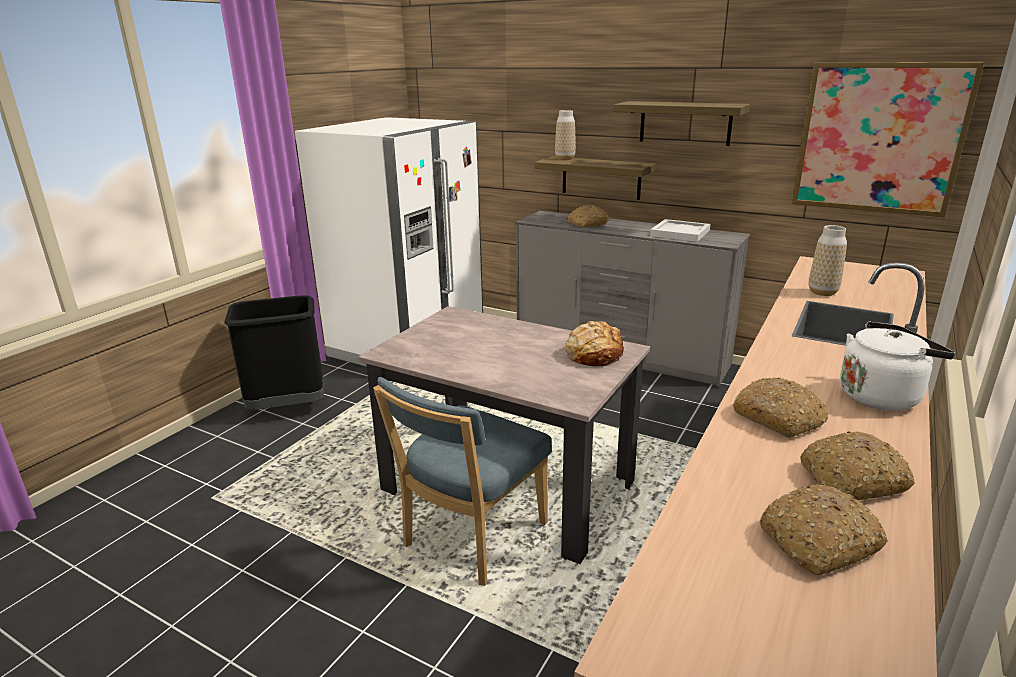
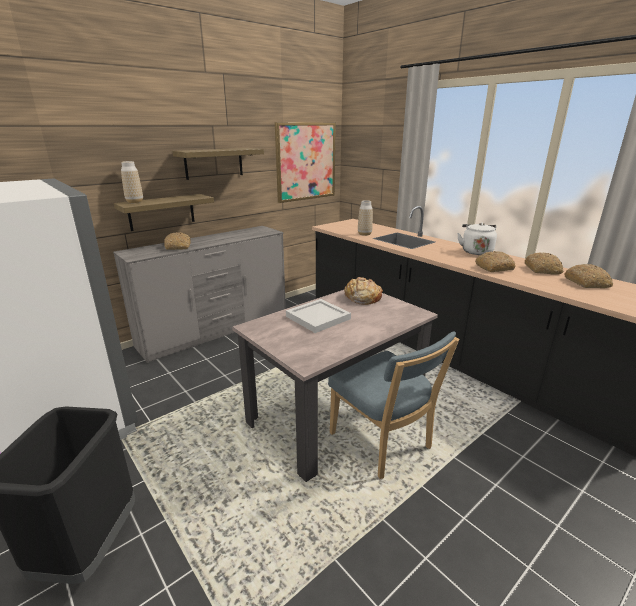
camera: 70 degrees left, 0 degrees up
(679, 233) = (238, 234): white tray -> white tray (317, 317)

